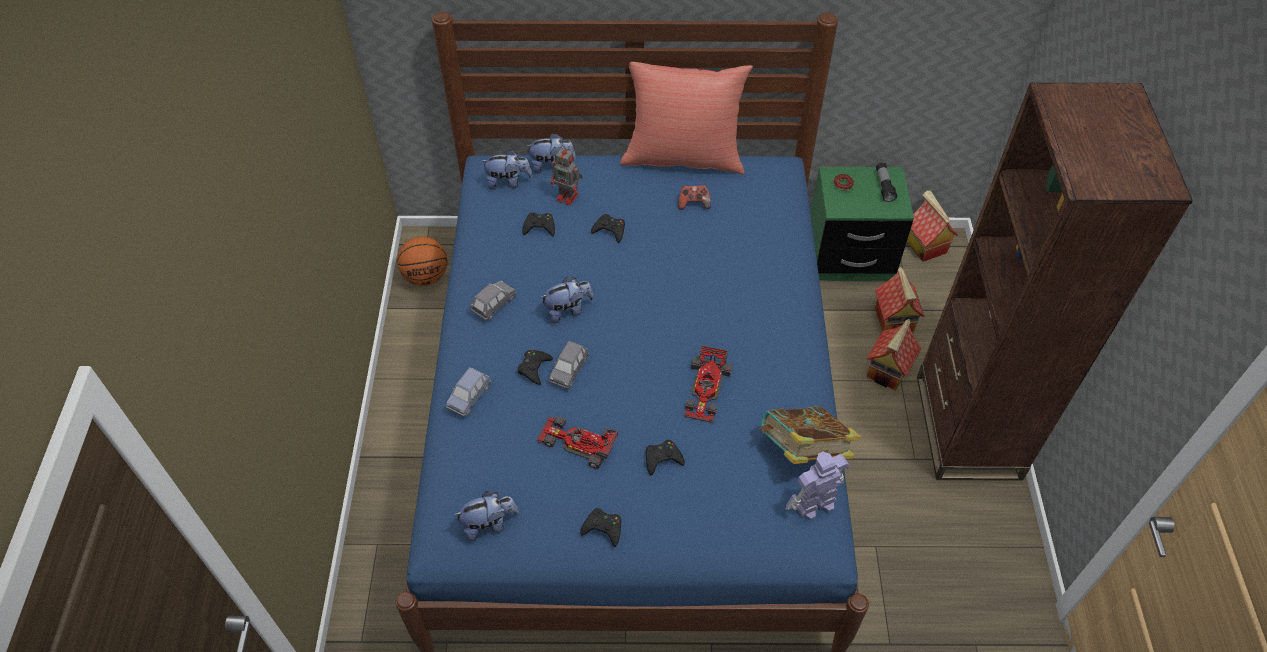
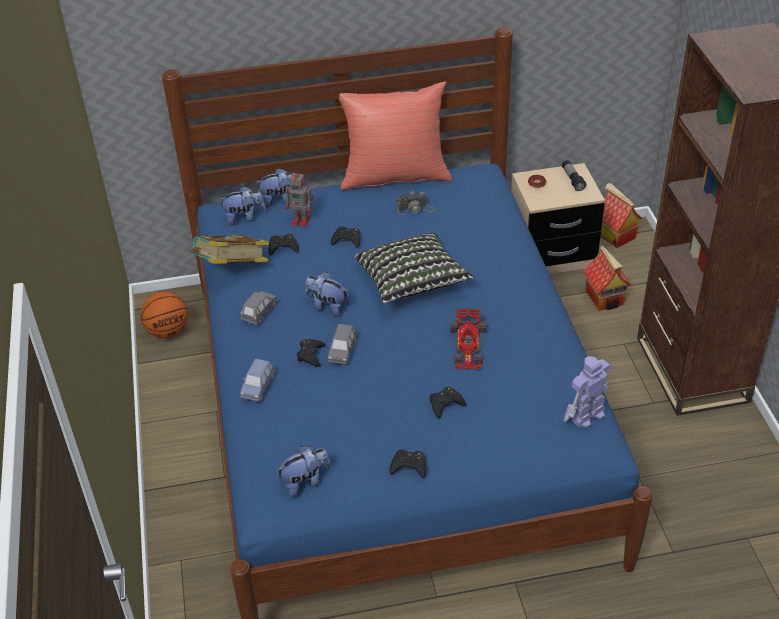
camera: 10 degrees left, 10 degrees down
(568, 310) = (328, 306): plush toy -> plush toy turned 120 degrees counterclockwise
(578, 442) = (367, 404): toy car -> none
(665, 297) = (412, 282): none -> pillow
(694, 203) = (415, 209): game controller -> camera
(803, 451) = (565, 378): book -> book (232, 269)
(849, 257) = (551, 254): green nightstand -> beige nightstand
(888, 371) = (611, 338): toy house -> none

